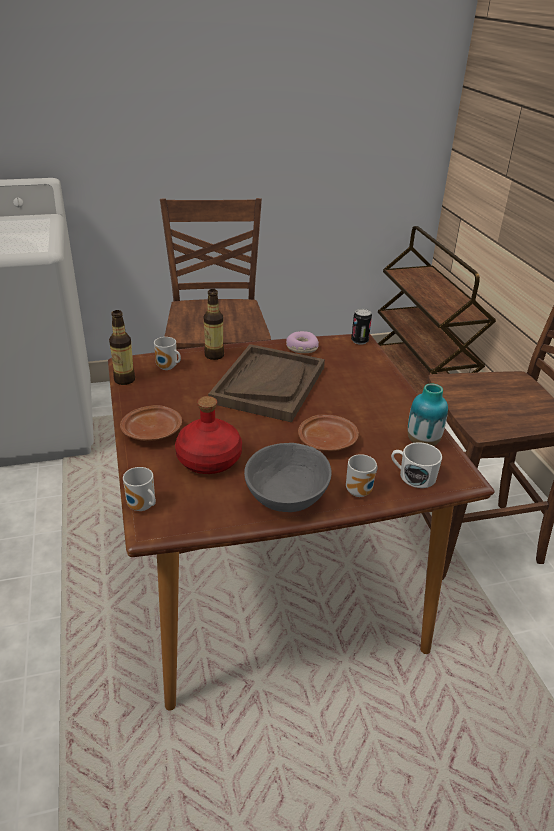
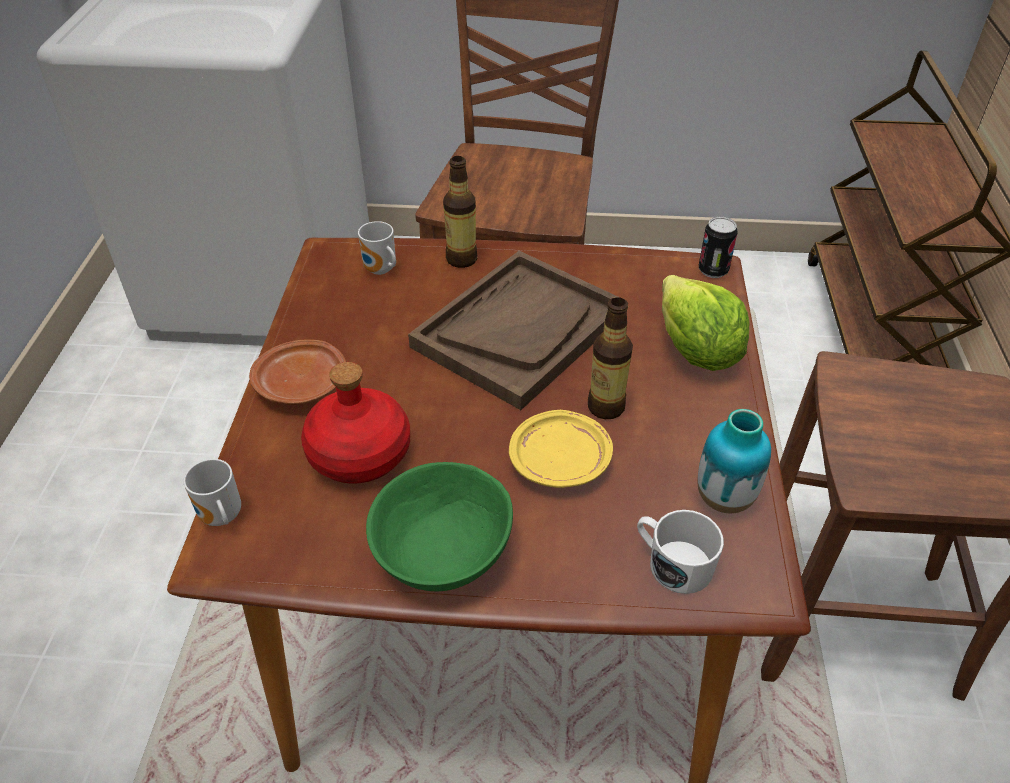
camera: 20 degrees right, 10 degrees up
(124, 380) = (308, 281): bottle -> bottle (606, 407)
(286, 496) = (443, 551): grey bowl -> green bowl
(301, 347) = (607, 267): donut -> none
(327, 441) = (560, 460): brown plate -> yellow plate
(361, 492) = (568, 574): mug -> none
(371, 379) = (695, 351): none -> lettuce

